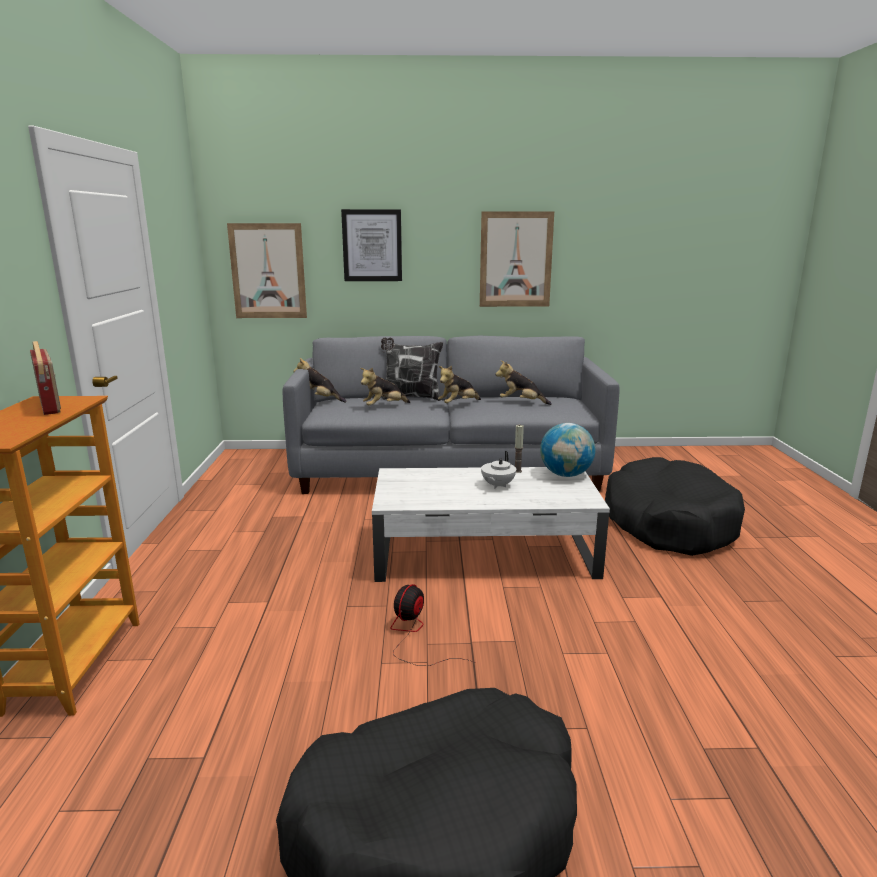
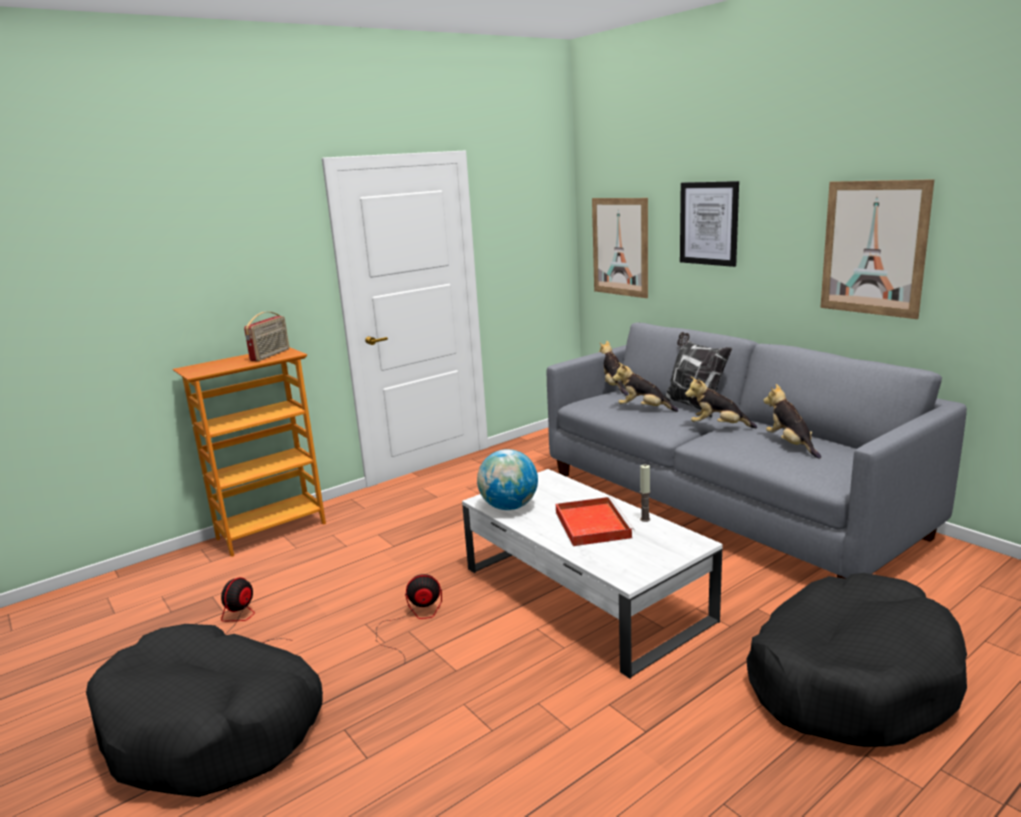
camera: 55 degrees right, 0 degrees up
(257, 747) = (243, 624): none -> fan
(497, 485) = (591, 524): white teapot -> red tray
(566, 475) = (679, 543): globe -> globe (509, 507)

